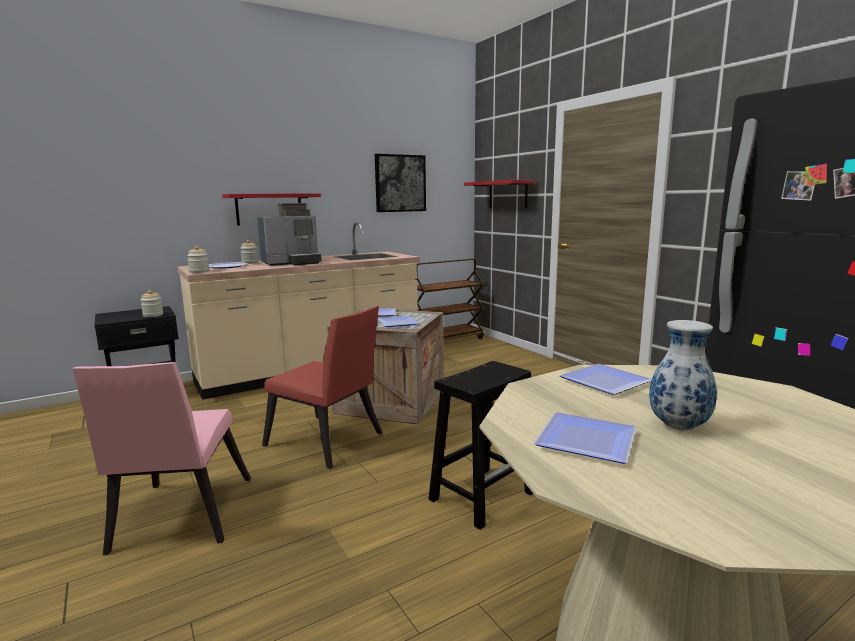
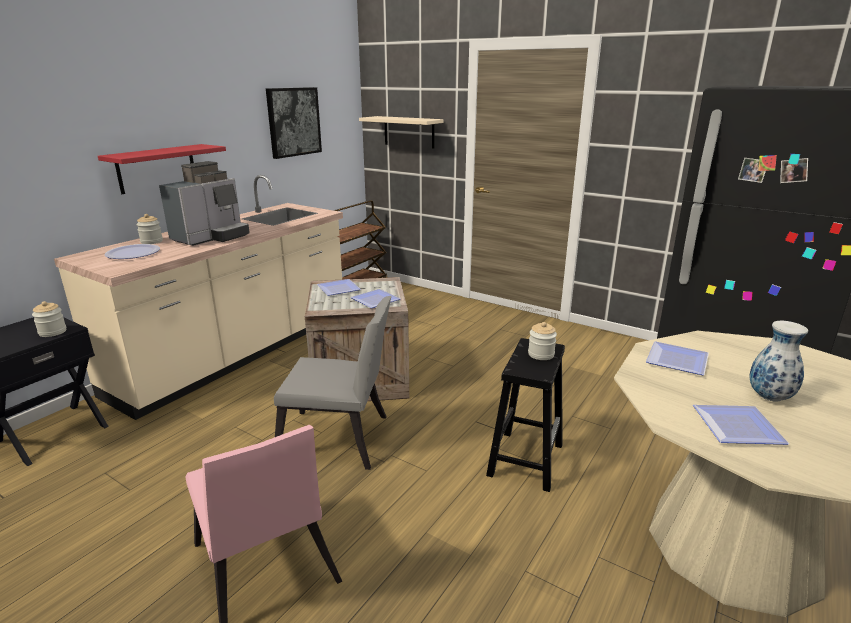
camera: 25 degrees left, 10 degrees up
(199, 272) = (115, 269): jar -> jar (541, 354)
(328, 443) = (340, 440): red chair -> grey chair
(508, 194) = (409, 132): red shelf -> beige shelf

